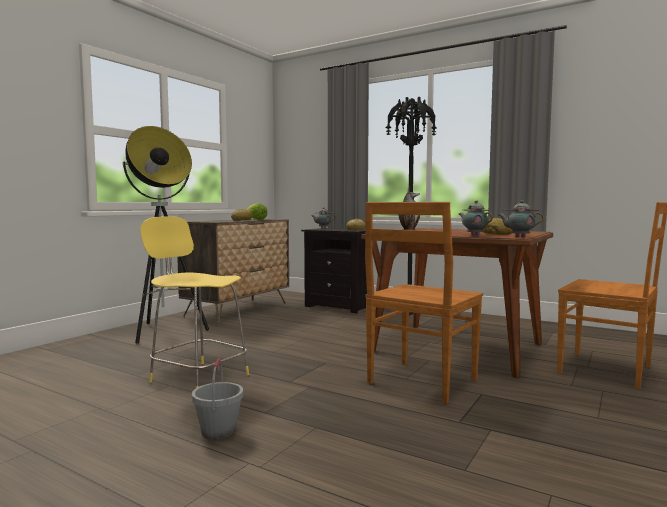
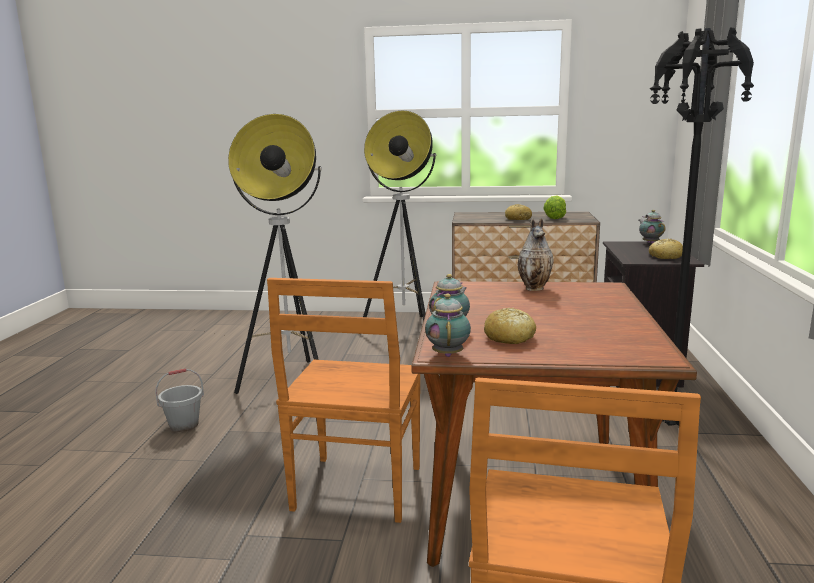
camera: 65 degrees right, 10 degrees up
(197, 377) = (292, 382): yellow stool -> floor lamp
(421, 382) = (356, 490): brown chair -> brown chair turned 90 degrees counterclockwise

